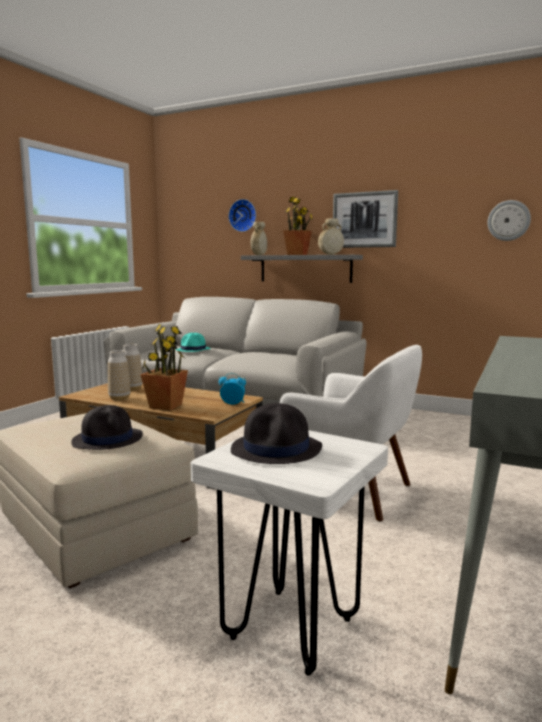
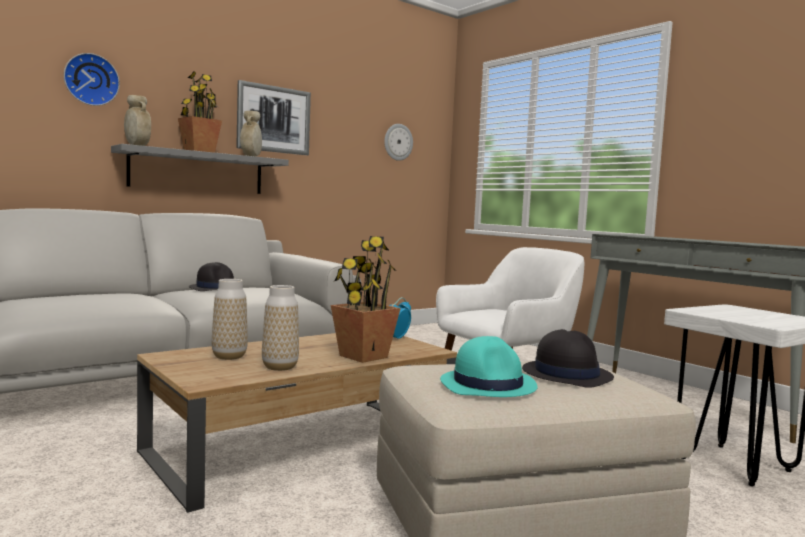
camera: 65 degrees left, 5 degrees down
(193, 350) = (108, 297): turquoise hat -> turquoise hat (488, 385)
(277, 449) = (742, 316): black hat -> black hat (216, 288)

